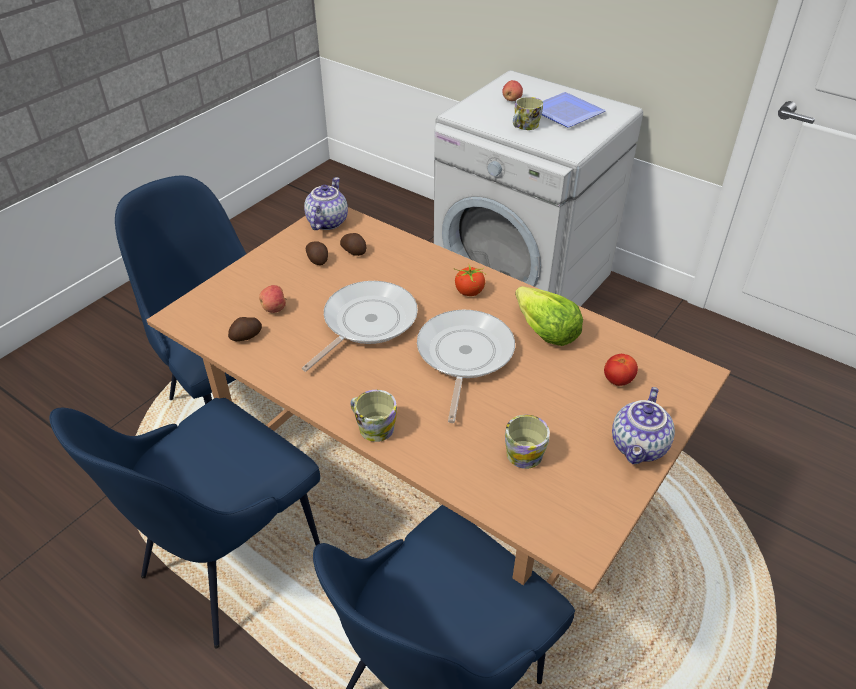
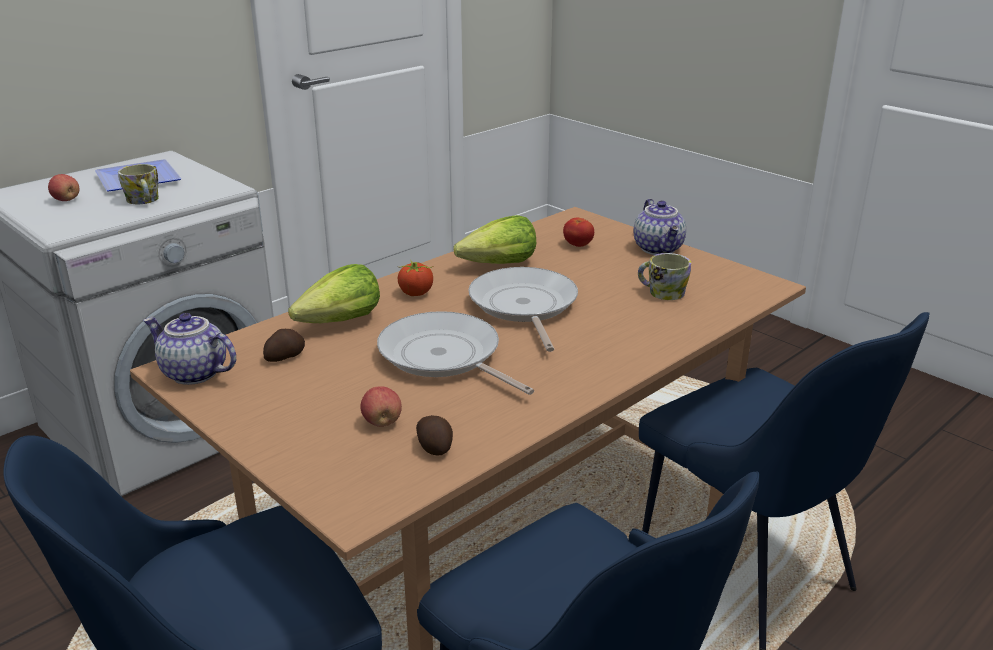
camera: 80 degrees left, 15 degrees down
(318, 259) = (285, 384): potato -> none
(372, 426) = (623, 364): mug -> none
(409, 264) = (341, 322): none -> lettuce
(463, 356) = (524, 306): frying pan -> frying pan turned 60 degrees clockwise
(640, 447) = (659, 249): teapot -> teapot turned 45 degrees clockwise

